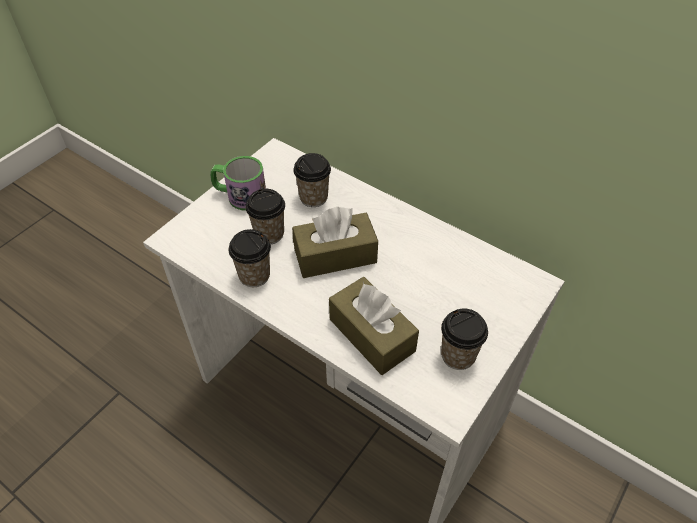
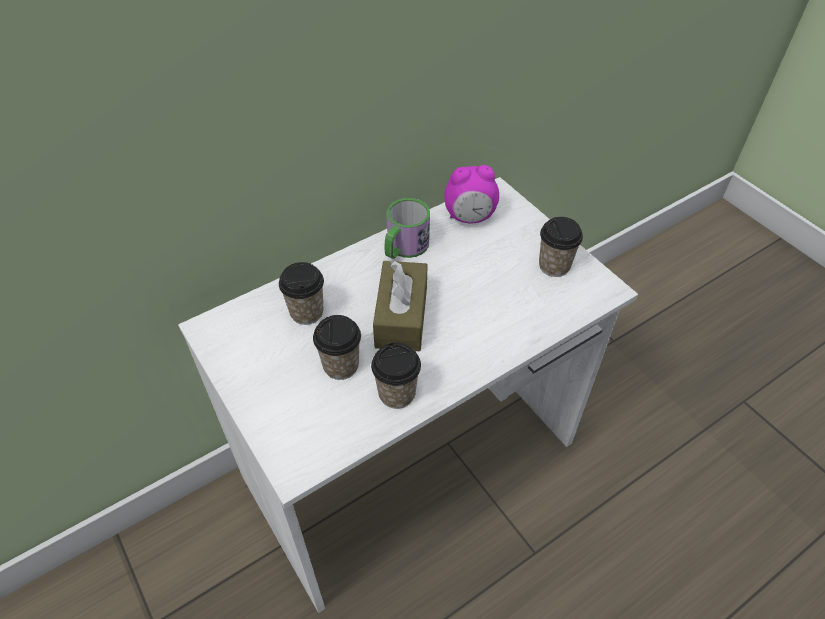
camera: 70 degrees left, 0 degrees up
(240, 195) = (262, 380): mug -> mug (404, 247)
(372, 335) = (512, 317): brown tissue box -> none
(485, 271) = (469, 217): none -> alarm clock

